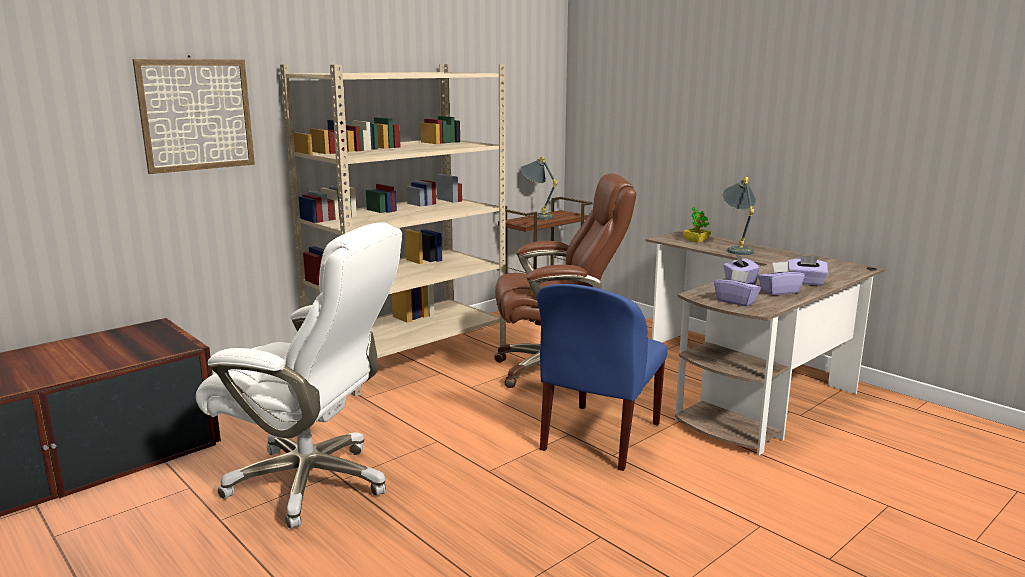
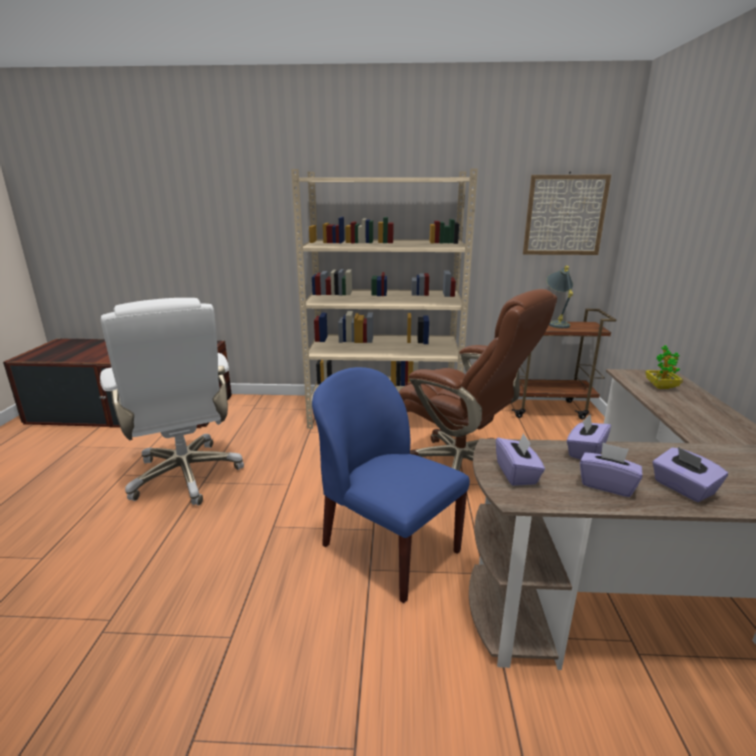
camera: 45 degrees right, 5 degrees up
(196, 113) = (248, 206): picture -> picture (565, 214)
(599, 438) = (388, 547): blue chair -> blue chair turned 60 degrees clockwise
(737, 249) = (691, 411): grey table lamp -> none

